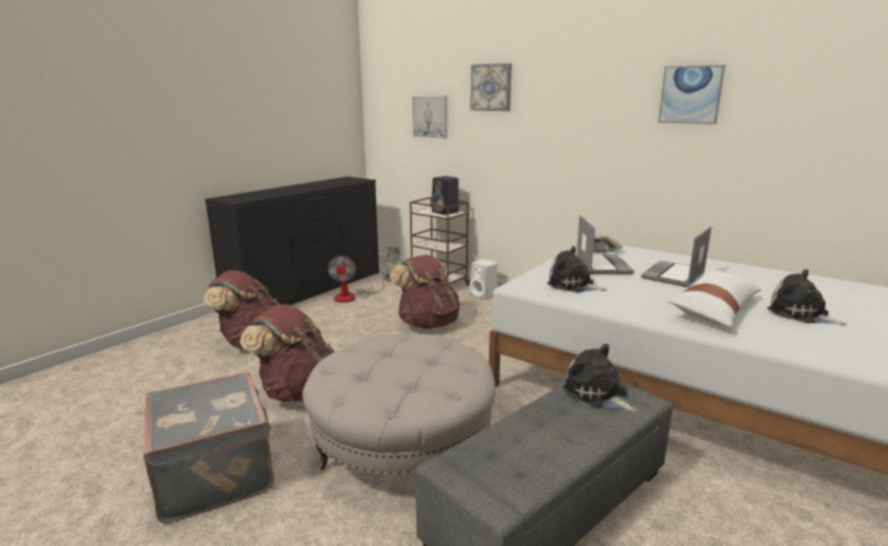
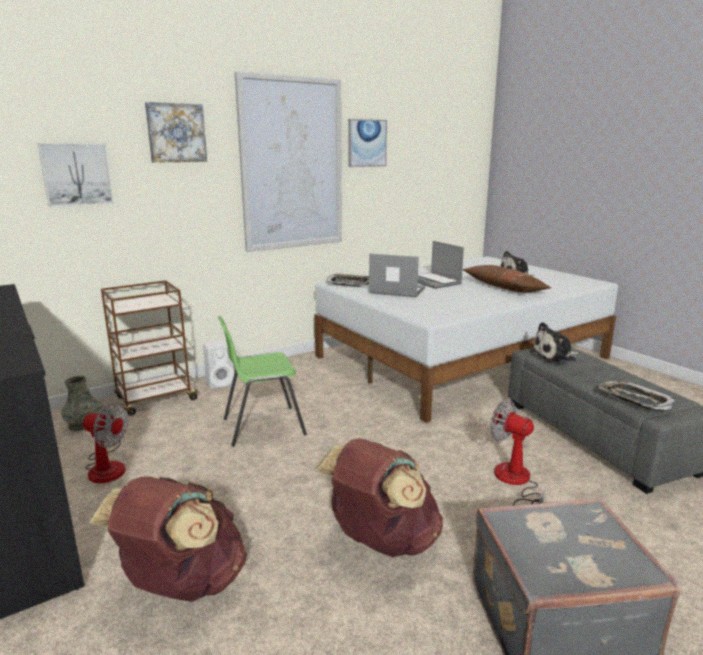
camera: 70 degrees left, 0 degrees up
(402, 446) = (515, 482): beige ottoman -> fan
(427, 323) = (262, 426): brown backpack -> green chair
(446, 212) = (151, 300): black speaker -> none
(489, 448) = (634, 399): none -> tray
(573, 285) = (439, 305): plush toy -> none
(589, 117) = (292, 165): none -> picture
(714, 309) = (503, 288): white pillow -> brown pillow

